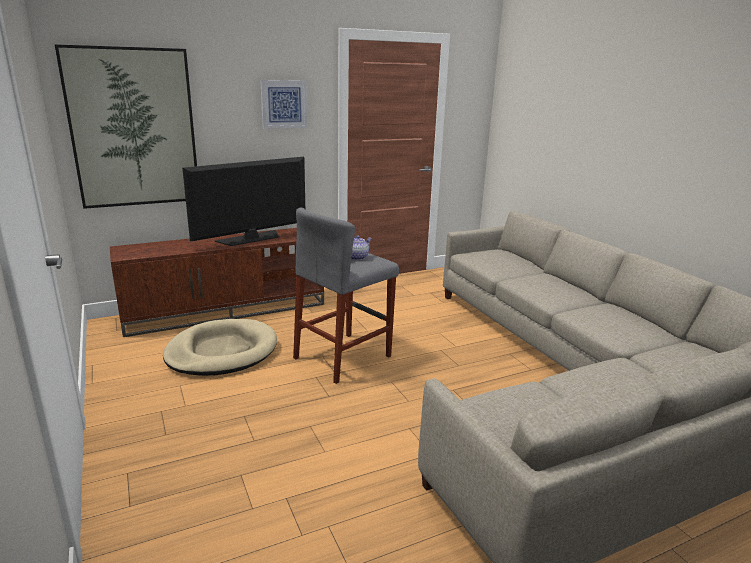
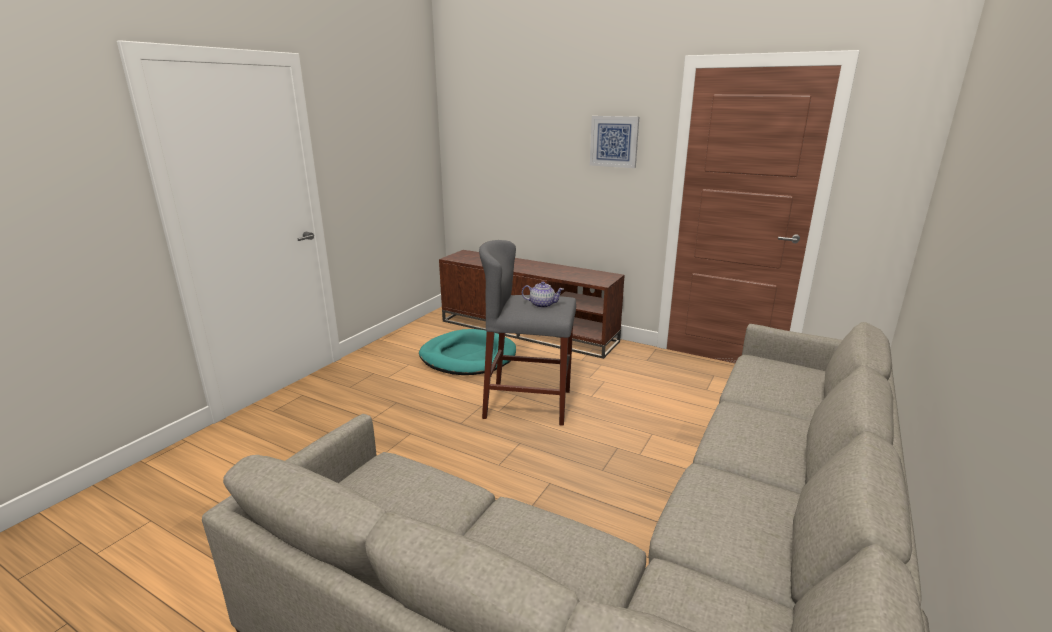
camera: 55 degrees right, 0 degrees up
(133, 128) = (489, 156): picture -> none
(222, 352) = (468, 357): beige dog bed -> turquoise dog bed
(251, 238) = (553, 270): television -> none

